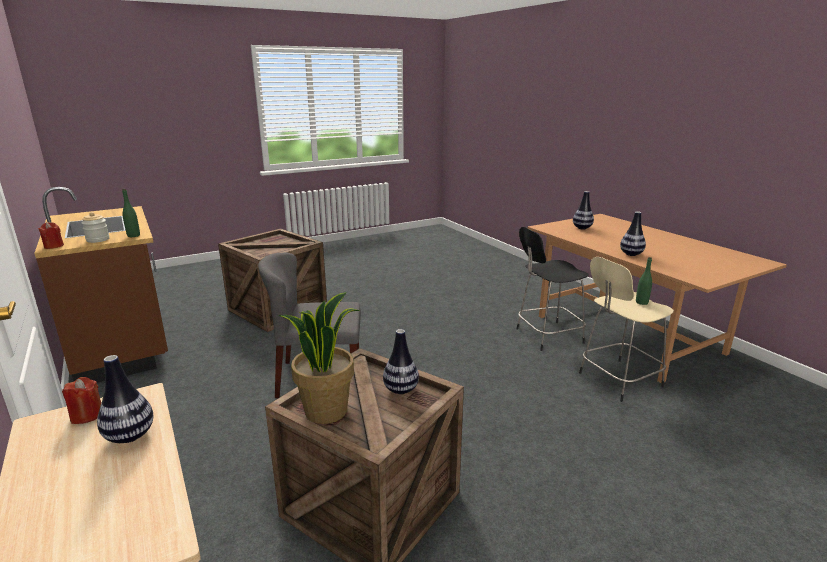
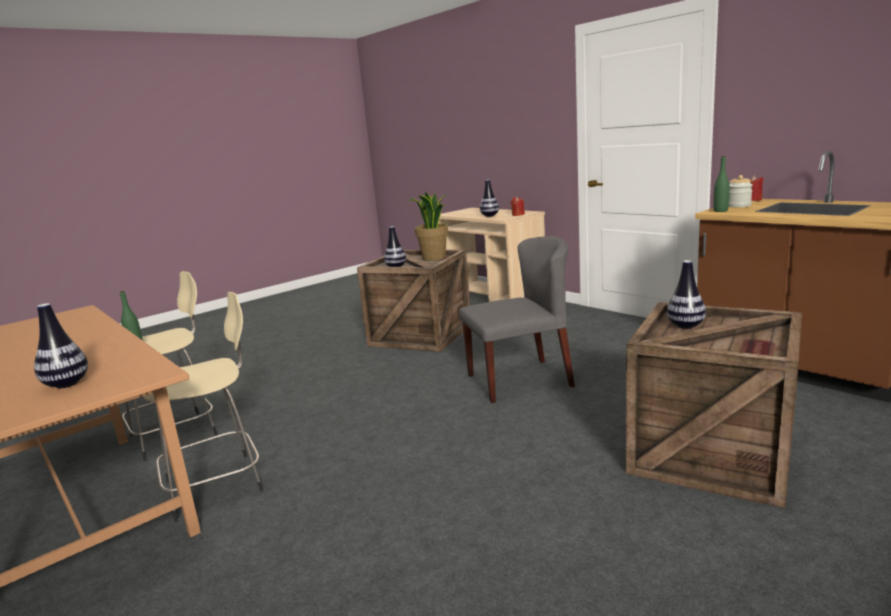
camera: 170 degrees right, 5 degrees down
(547, 336) = (218, 484): black stool -> beige stool
(631, 254) = (91, 333): vase -> vase (685, 326)

